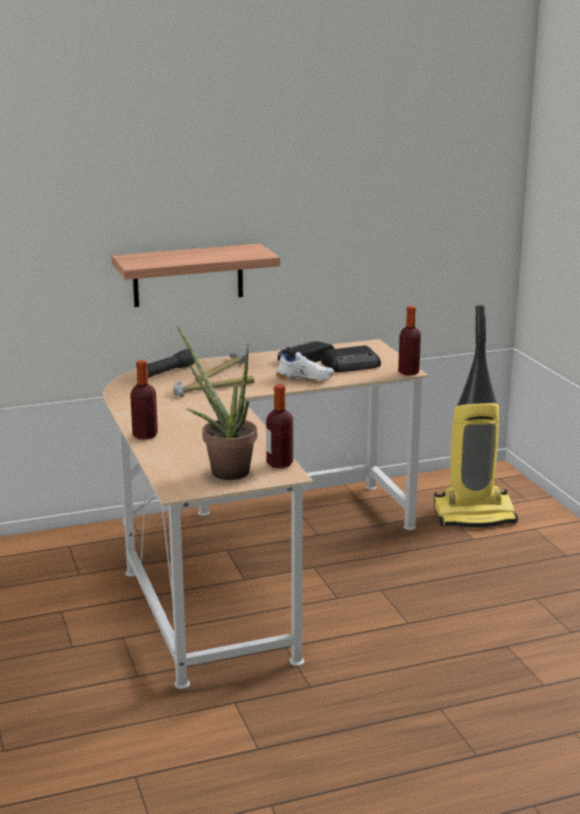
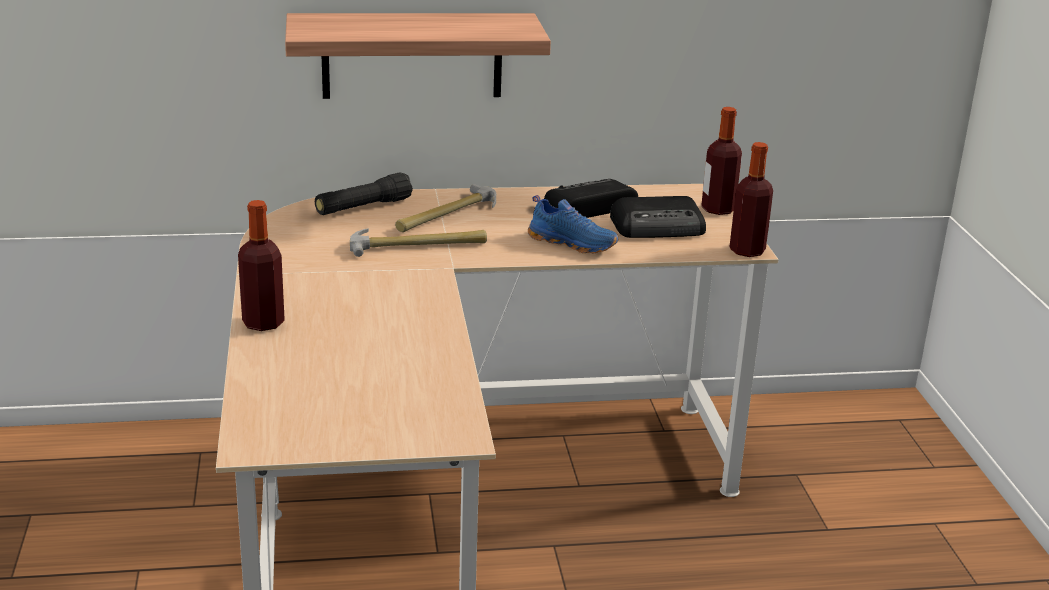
camera: 10 degrees right, 5 degrees up
(223, 469) = (354, 410): potted plant -> none
(279, 464) = (454, 410): bottle -> bottle (718, 209)
(305, 378) = (573, 243): white shoe -> blue shoe
(474, 515) = (841, 483): vacuum cleaner -> none

